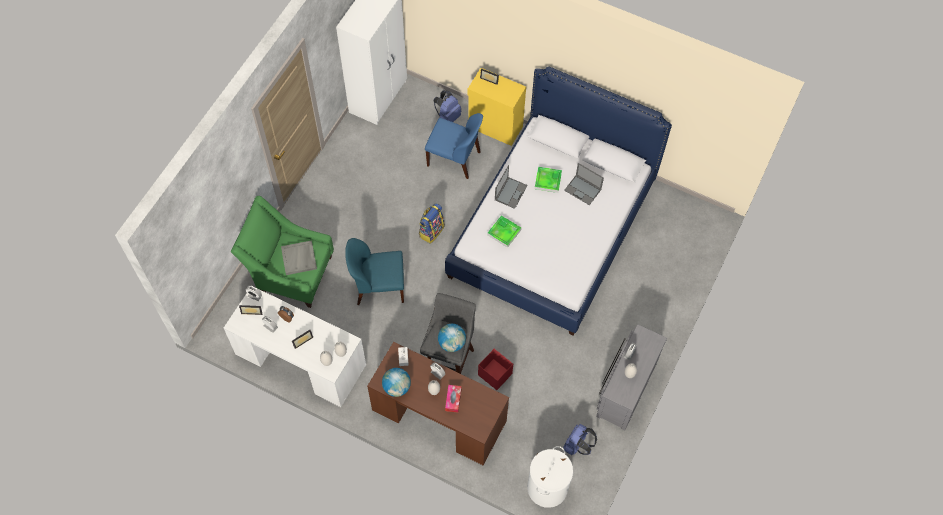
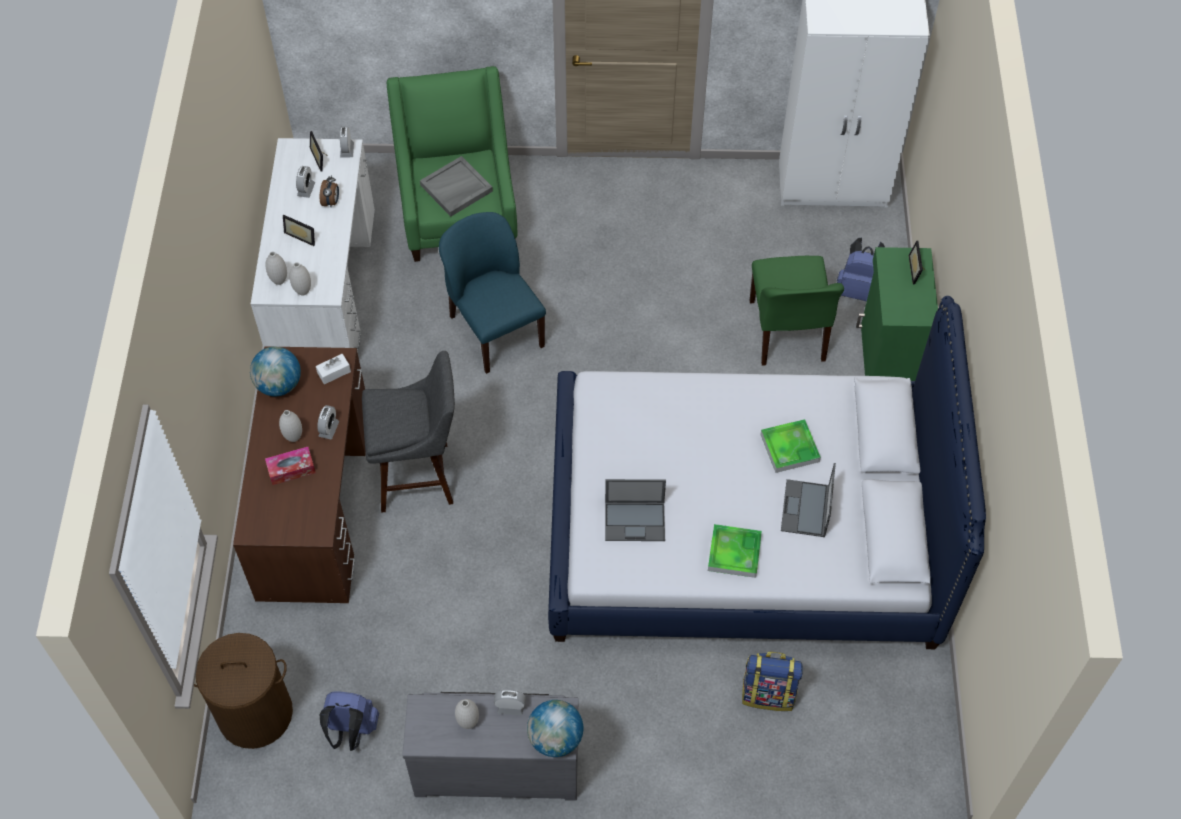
camera: 65 degrees right, 5 degrees down
(431, 231) = (634, 356): backpack -> backpack (768, 693)
(452, 343) = (390, 425): globe -> globe (555, 738)
(455, 159) = (787, 332): blue chair -> green chair
(494, 374) = (424, 551): red storage box -> none
(495, 127) = (886, 363): yellow cabinet -> green cabinet
(504, 232) = (647, 423): tray -> tray (734, 553)
(511, 192) = (732, 403): laptop -> laptop (635, 521)
(547, 487) = (255, 713): white laundry basket -> brown laundry basket

